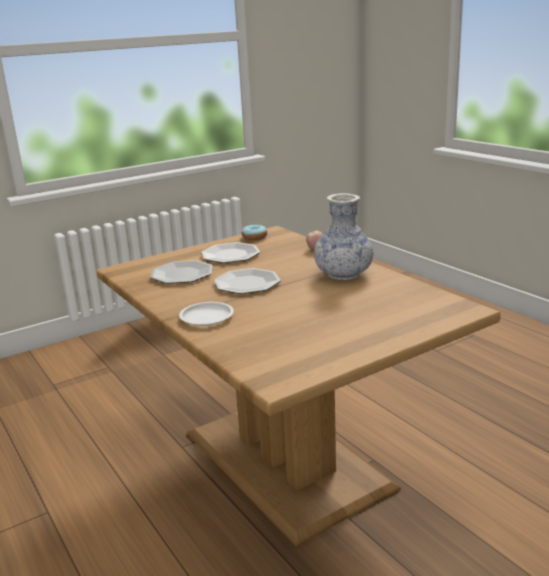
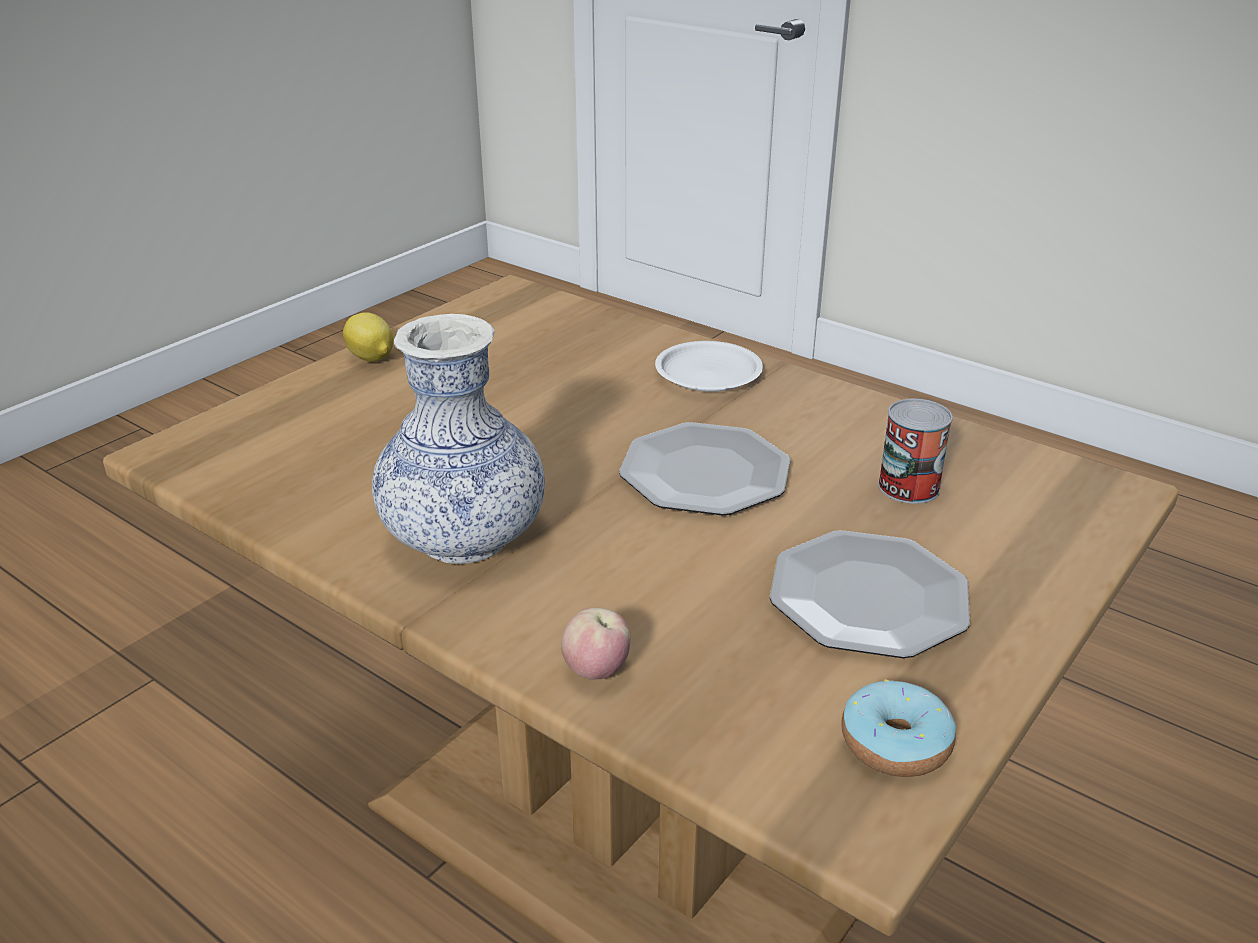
camera: 160 degrees right, 10 degrees up
(182, 274) = (908, 487): plate -> can
(376, 343) = (371, 358): none -> lemon

